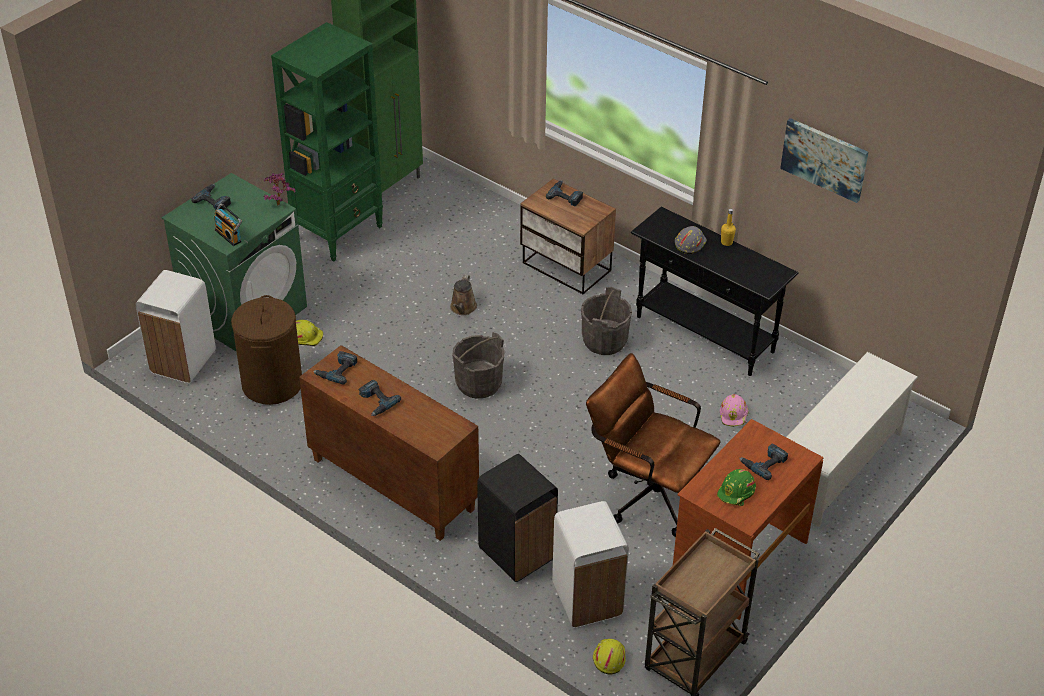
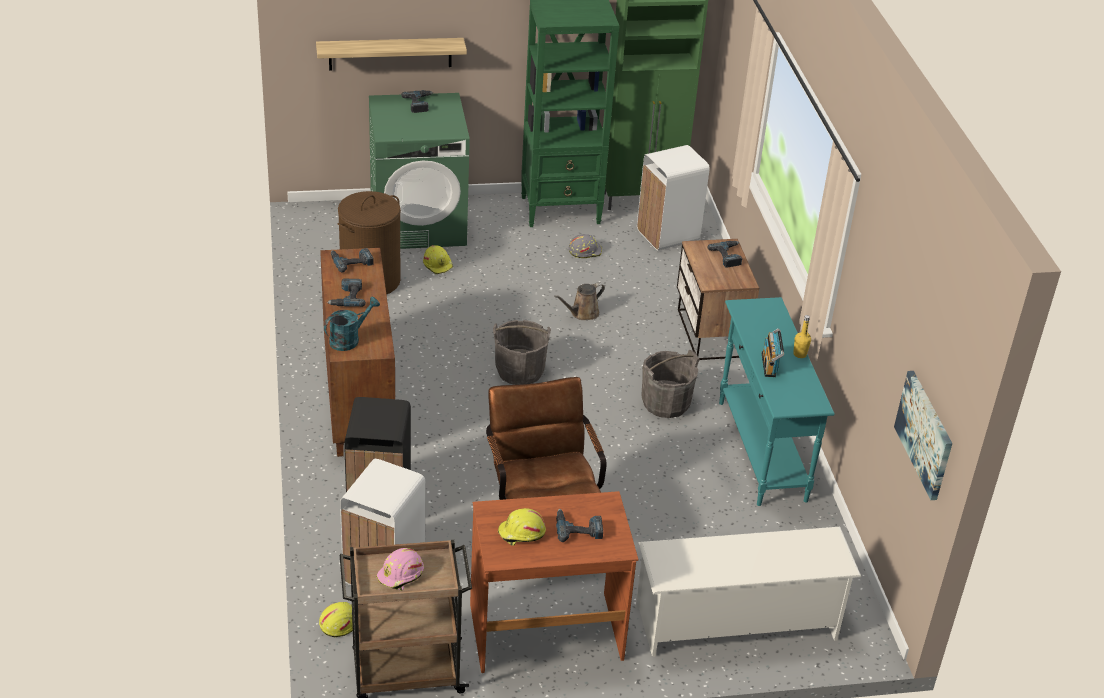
camera: 40 degrees right, 5 degrees down
(169, 167) = (390, 53): none -> shelf
(184, 362) = (332, 231): white trash can -> white trash can (668, 235)
(229, 235) = (396, 130): radio -> radio (770, 365)
(279, 203) = (462, 128): potted plant -> none
(426, 434) = (349, 339): none -> turquoise watering can
(689, 243) = (764, 336): grey hard hat -> grey hard hat (585, 251)
(705, 335) = (761, 451): black console table -> turquoise console table
(734, 415) = (699, 525): pink hard hat -> pink hard hat (401, 575)
(736, 492) = (521, 533): green hard hat -> yellow hard hat
(824, 159) = (886, 292): picture -> picture (925, 434)

